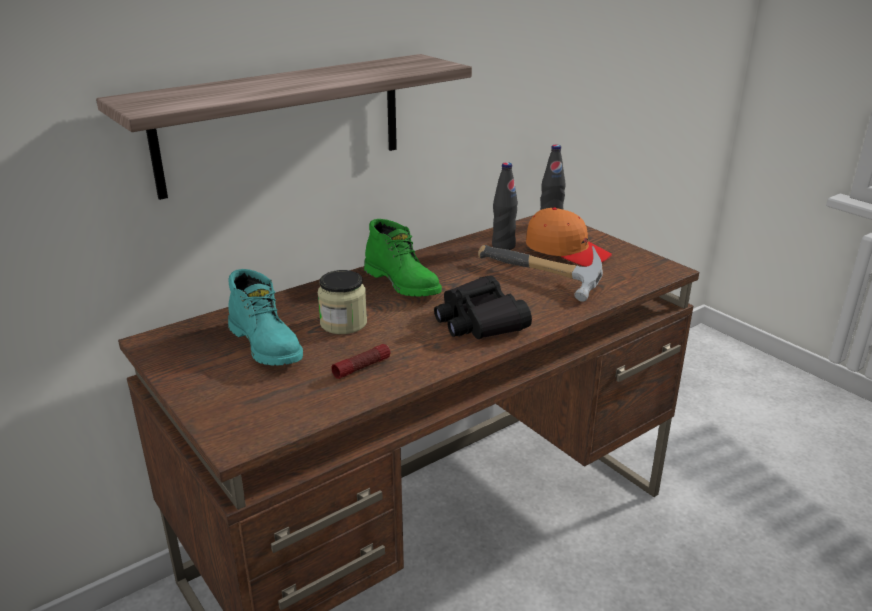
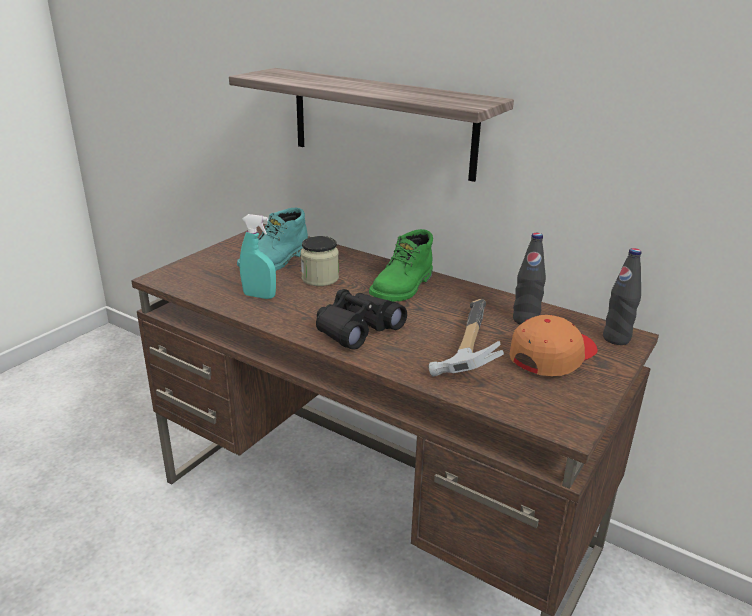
camera: 70 degrees right, 0 degrees up
(362, 367) = (259, 296): flashlight -> turquoise spray bottle
(566, 250) = (552, 355): orange cap -> orange cap turned 150 degrees counterclockwise

